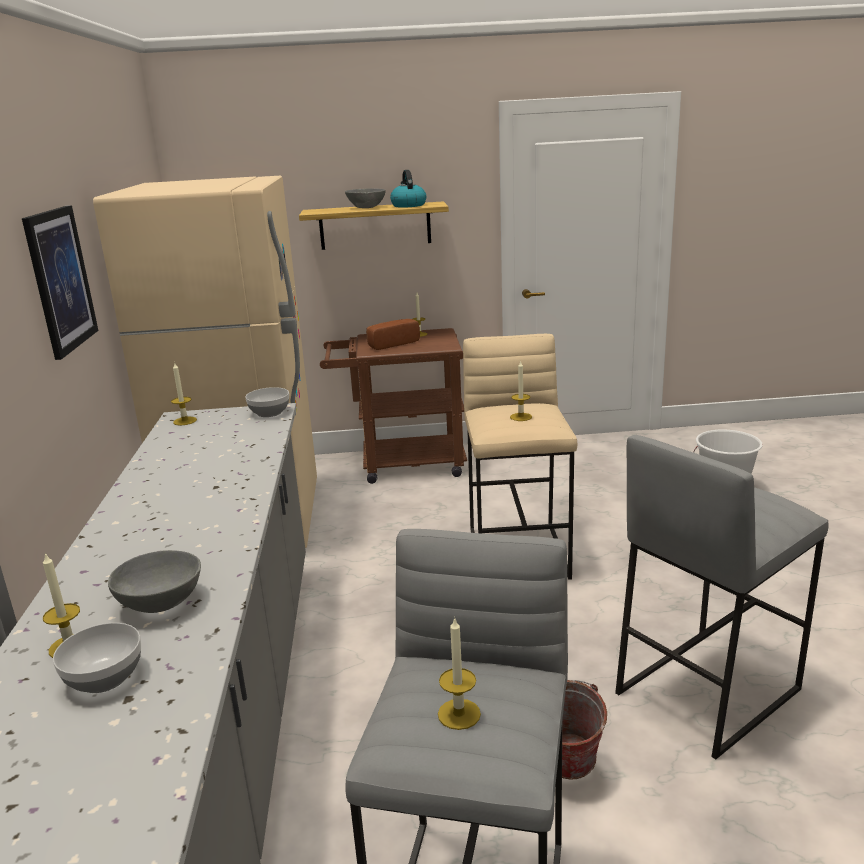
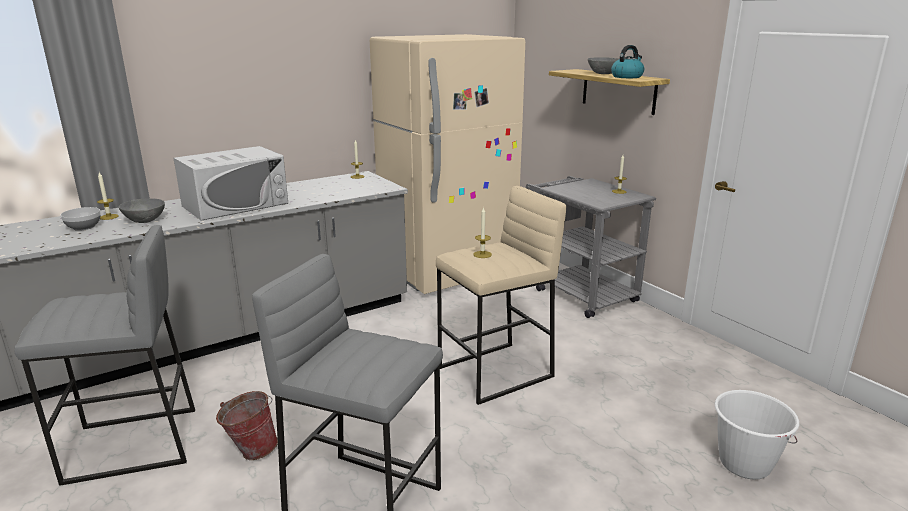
camera: 60 degrees right, 0 degrees up
(60, 280) = (308, 77): picture -> none
(190, 514) = (236, 204): none -> white microwave
(269, 412) = (384, 187): bowl -> none
(391, 344) = (583, 189): bread -> none
(402, 464) = (579, 292): brown cart -> grey cart
(459, 714) = (77, 306): candle -> none

